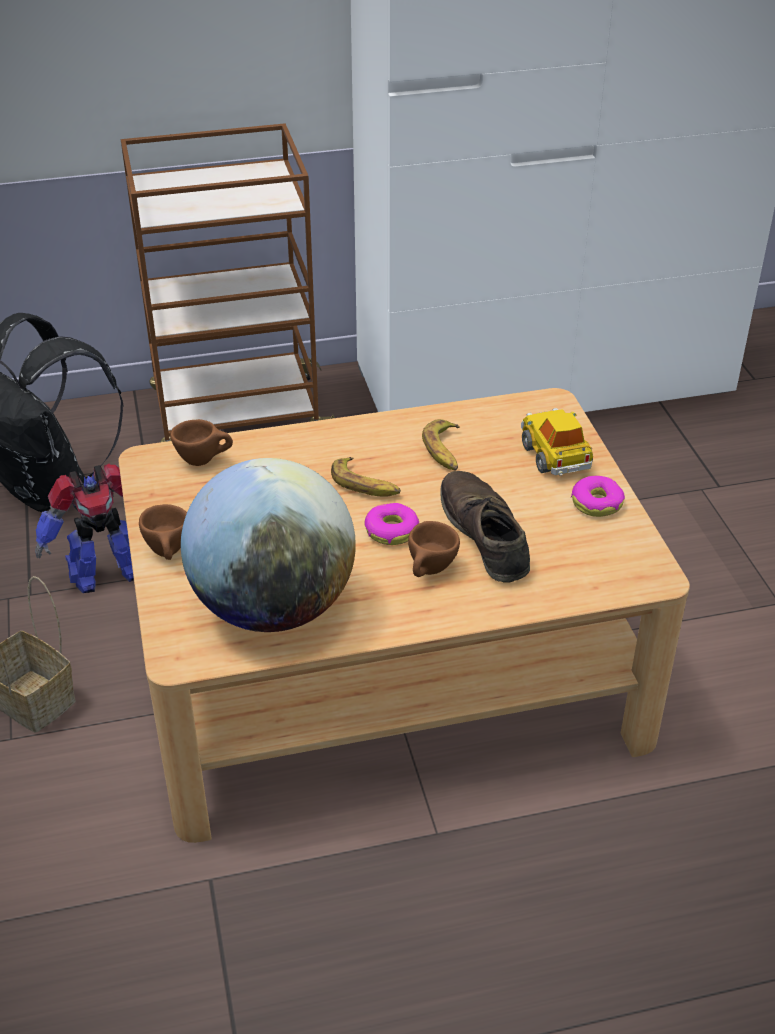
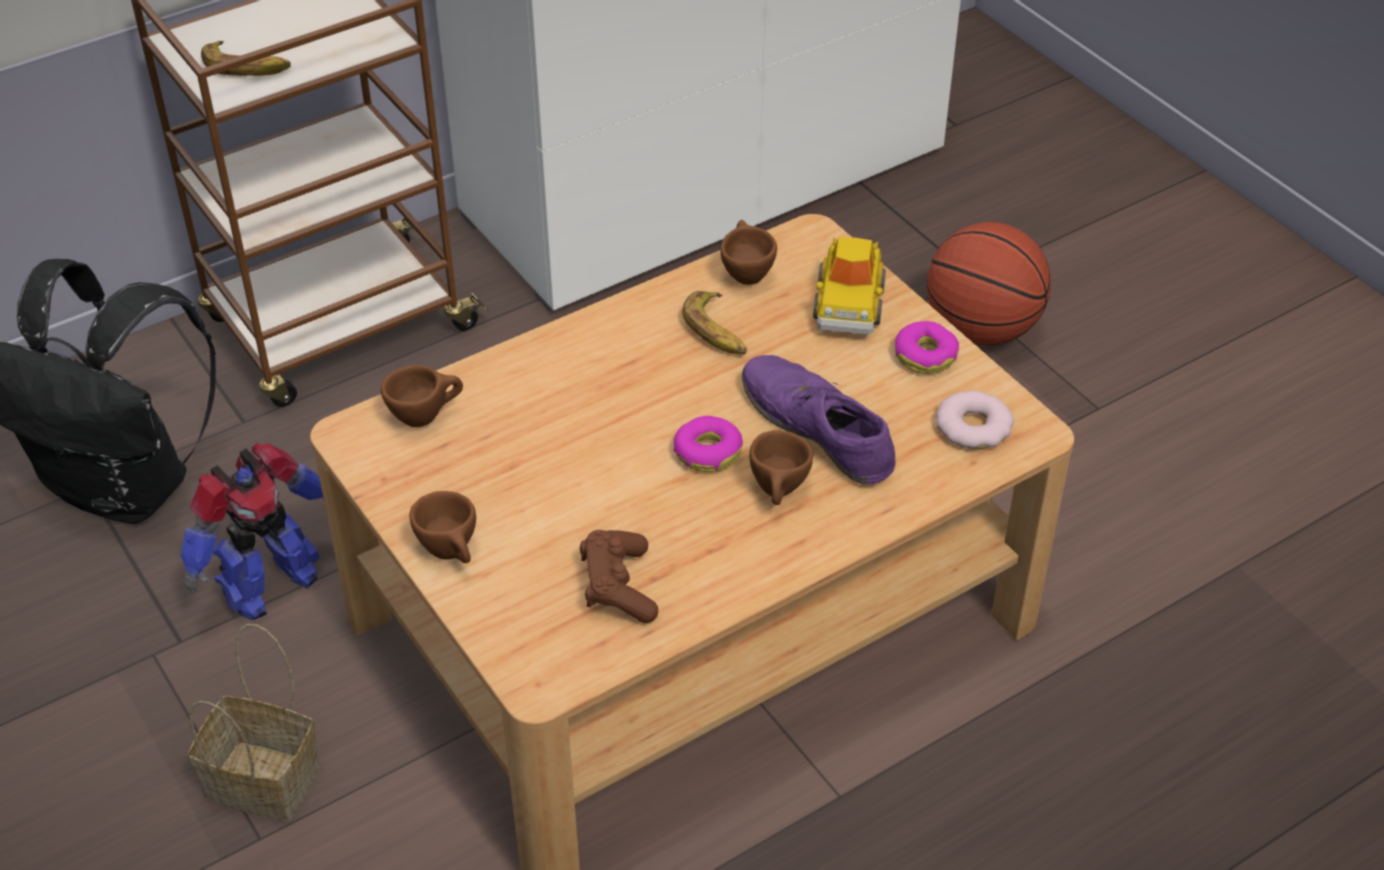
camera: 20 degrees left, 5 degrees up
(273, 607) = (618, 587): globe -> brown game controller
(365, 485) = (644, 399): banana -> banana (247, 67)
(484, 534) = (817, 428): brown shoe -> purple shoe
(487, 417) = (745, 273): none -> brown cup
(555, 454) = (848, 304): toy car -> toy car turned 135 degrees counterclockwise
(609, 562) = (973, 426): none -> donut
(709, 524) = (982, 329): none -> basketball

